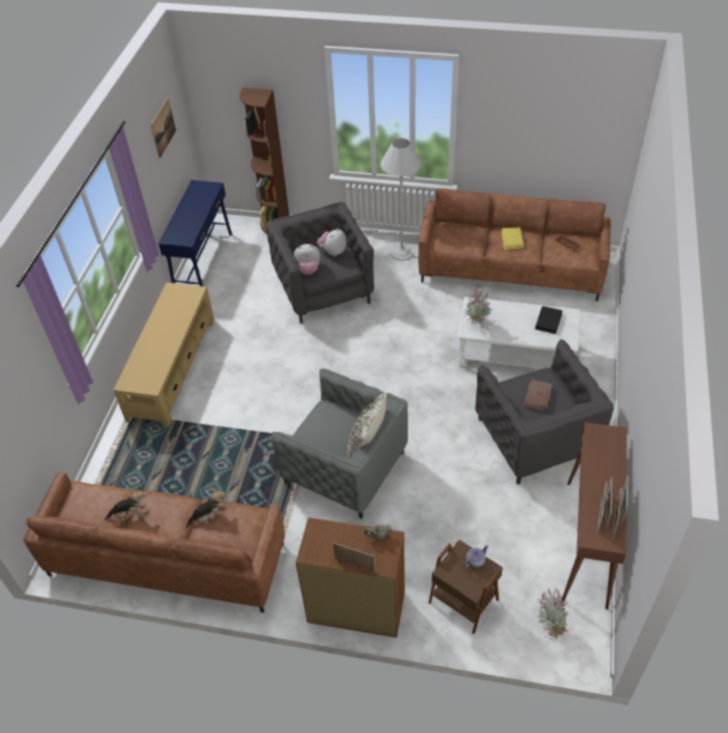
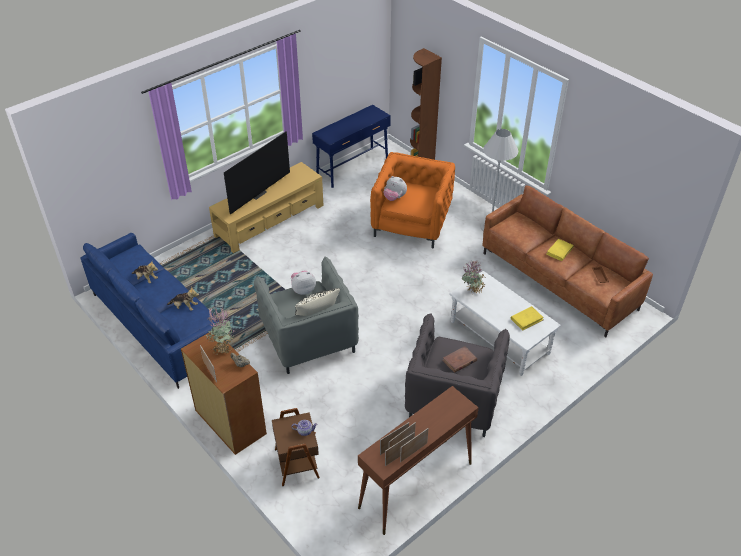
camera: 35 degrees right, 5 degrees down
(154, 343) = (257, 193): none -> television
(163, 127) = (352, 53): picture -> none
(167, 558) = (159, 325): brown sofa -> blue sofa
(323, 289) = (411, 223): grey armchair -> orange armchair
(333, 251) = (422, 195): plush toy -> plush toy (303, 290)
(548, 321) = (526, 319): black book -> yellow book
(550, 627) = (333, 517): potted plant -> potted plant (222, 347)

